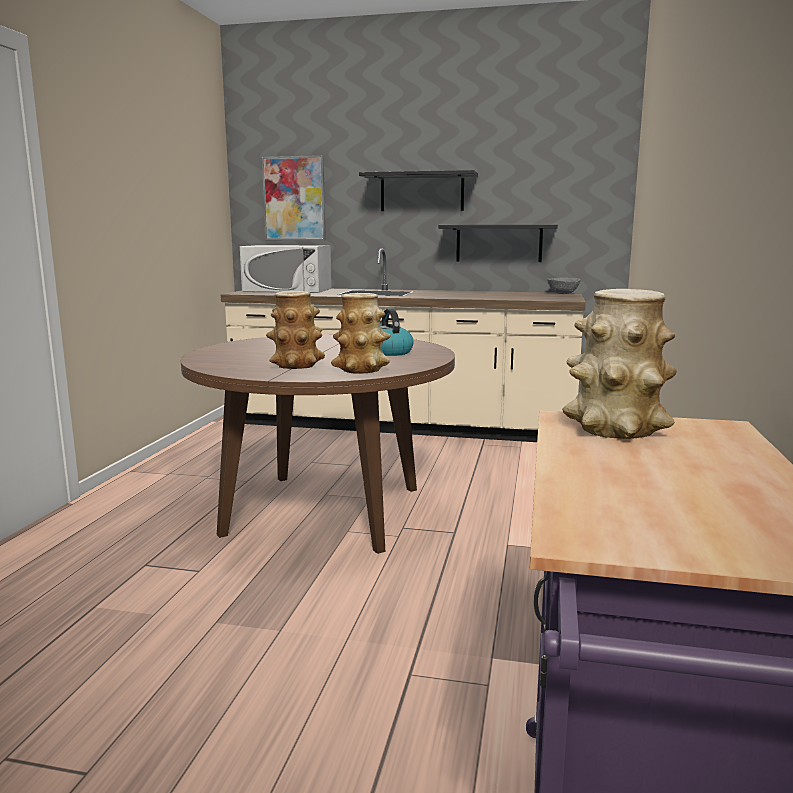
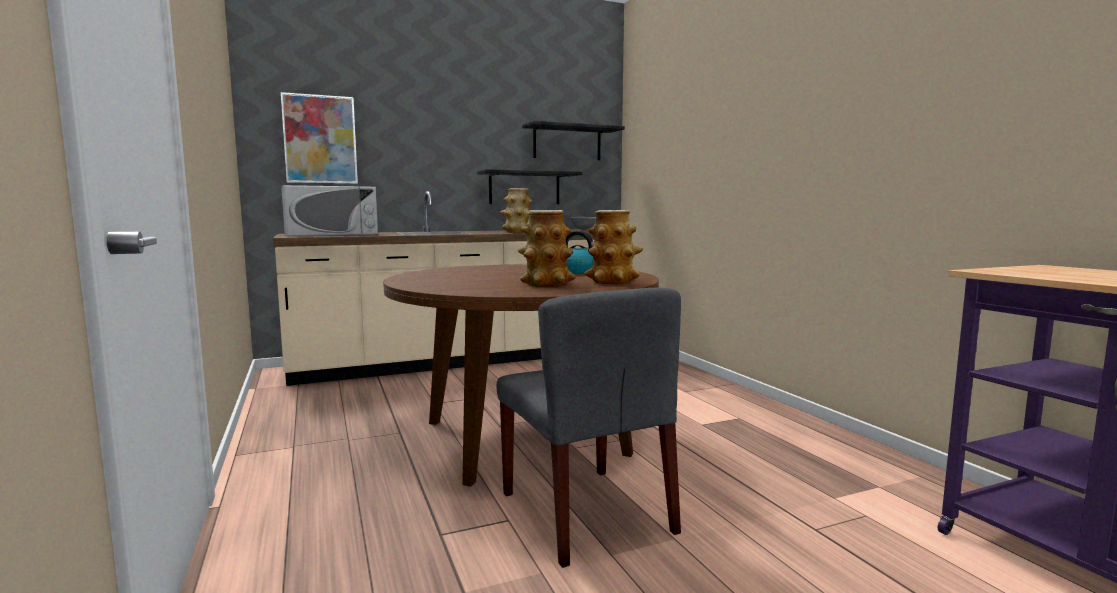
camera: 35 degrees left, 5 degrees down
(257, 586) = (586, 513): none -> grey chair
(422, 192) = (455, 140): black shelf -> black shelf (567, 143)
(614, 429) = (1030, 271): vase -> vase (517, 232)

